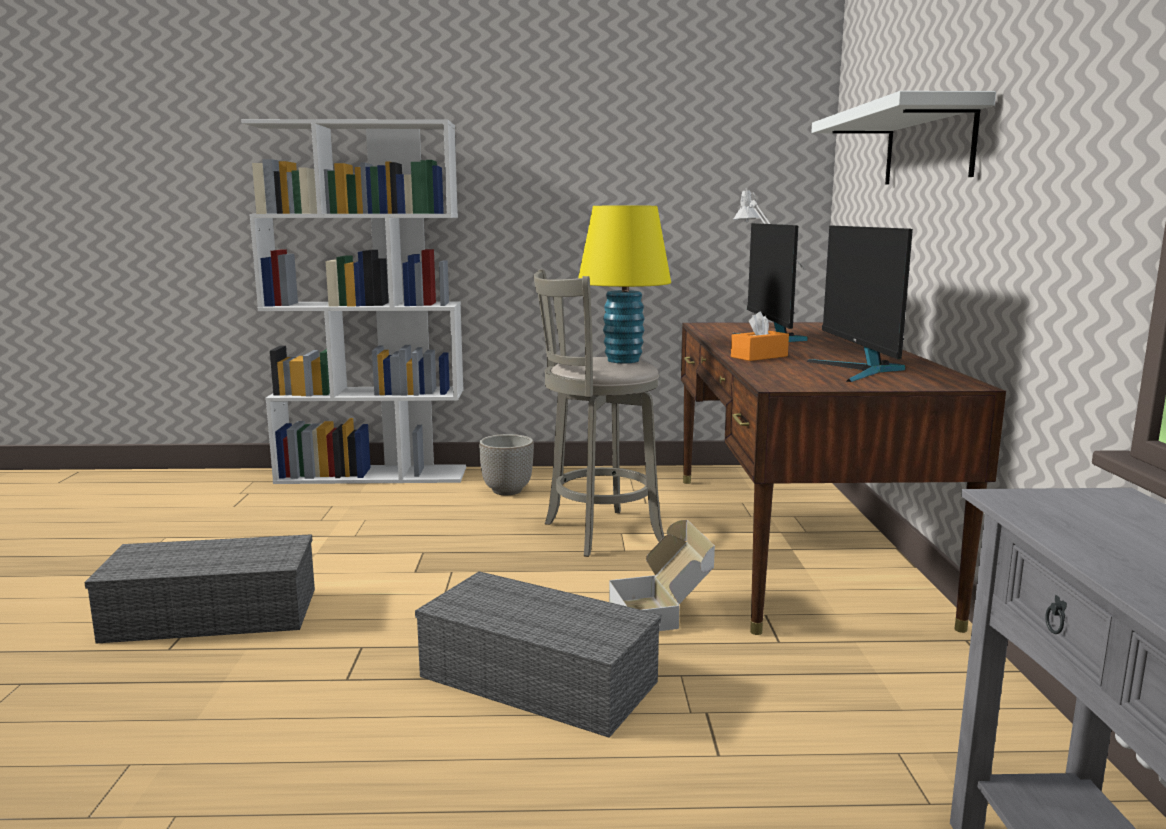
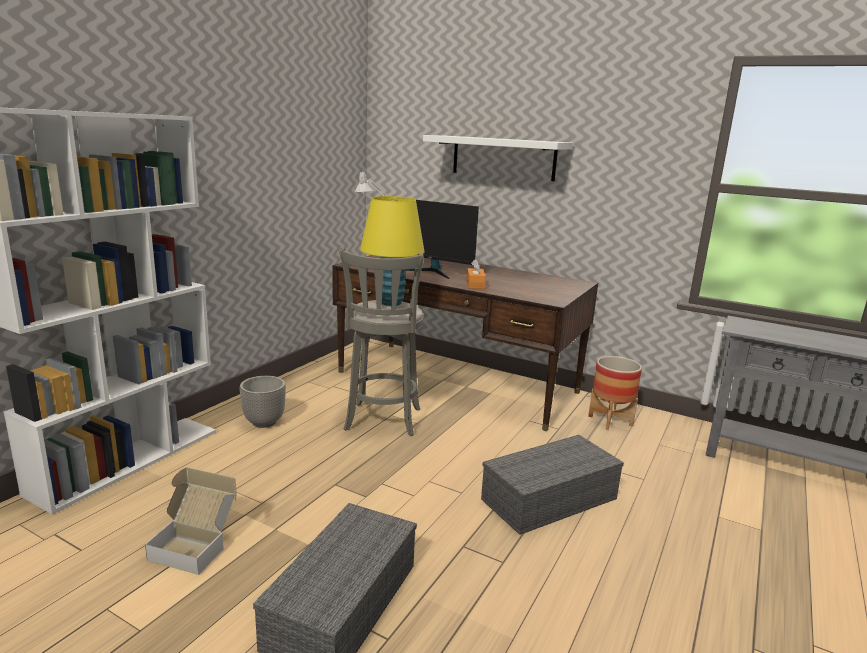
camera: 60 degrees left, 5 degrees up
(662, 613) = (505, 442): cardboard box -> cardboard box (196, 545)
(860, 370) = (534, 283): monitor -> none
(902, 682) = (610, 421): none -> planter

